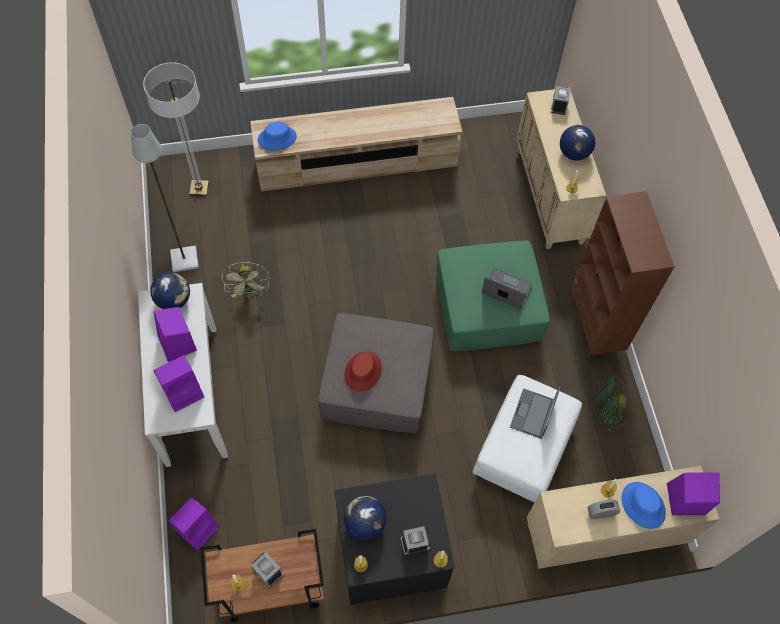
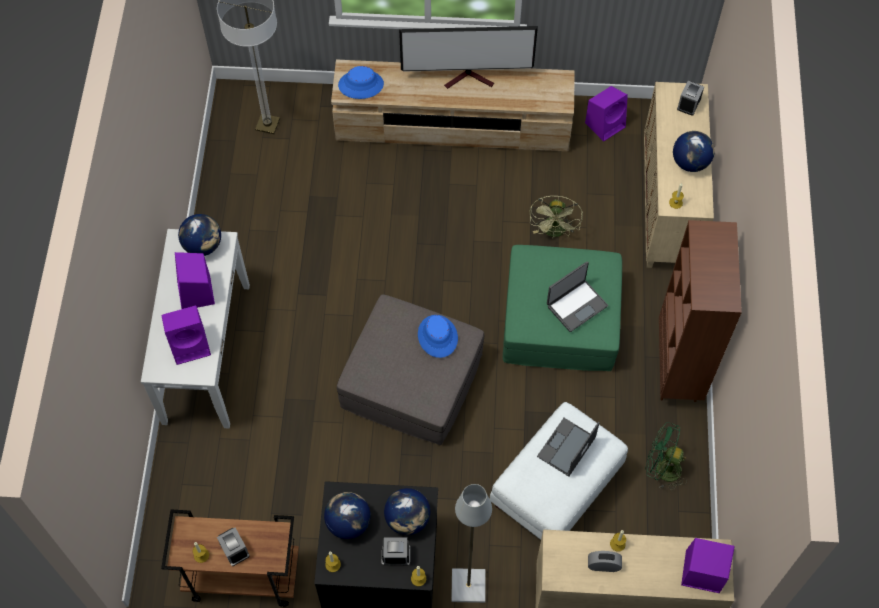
camera: 15 degrees right, 0 degrees up
(184, 260) = (232, 203): grey floor lamp -> grey floor lamp (467, 586)
(198, 528) = (180, 496): purple speaker -> purple speaker (605, 124)
(250, 293) = (296, 253): green fan -> green fan (554, 232)
(363, 371) = (392, 363): red hat -> none
(368, 117) = (470, 78): none -> television
(417, 508) = (407, 519): none -> globe
(506, 290) = (576, 305): laptop -> laptop turned 105 degrees clockwise
(642, 505) = (652, 568): blue hat -> blue hat (437, 336)

